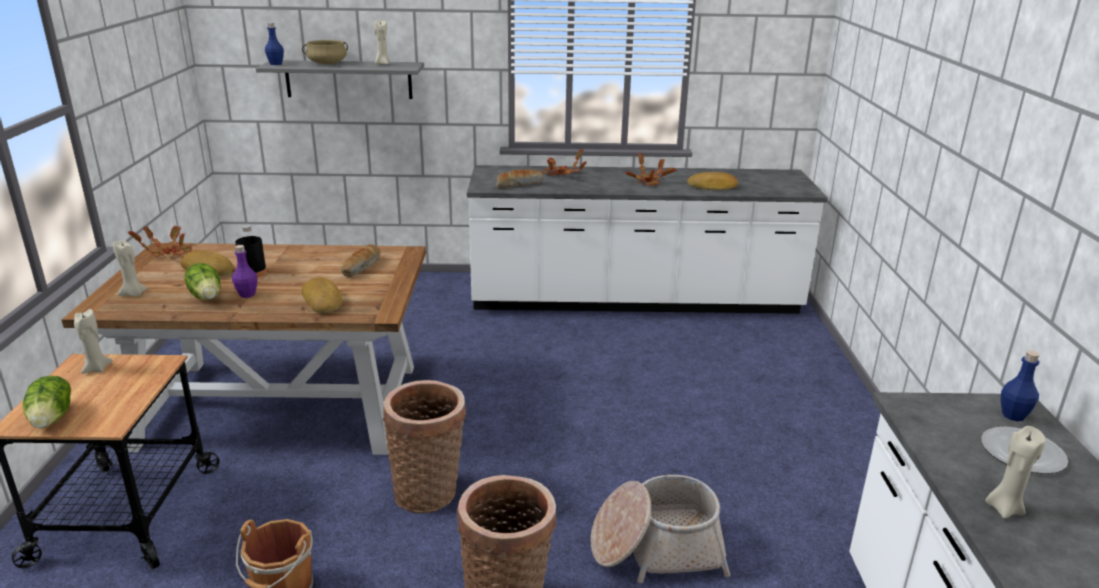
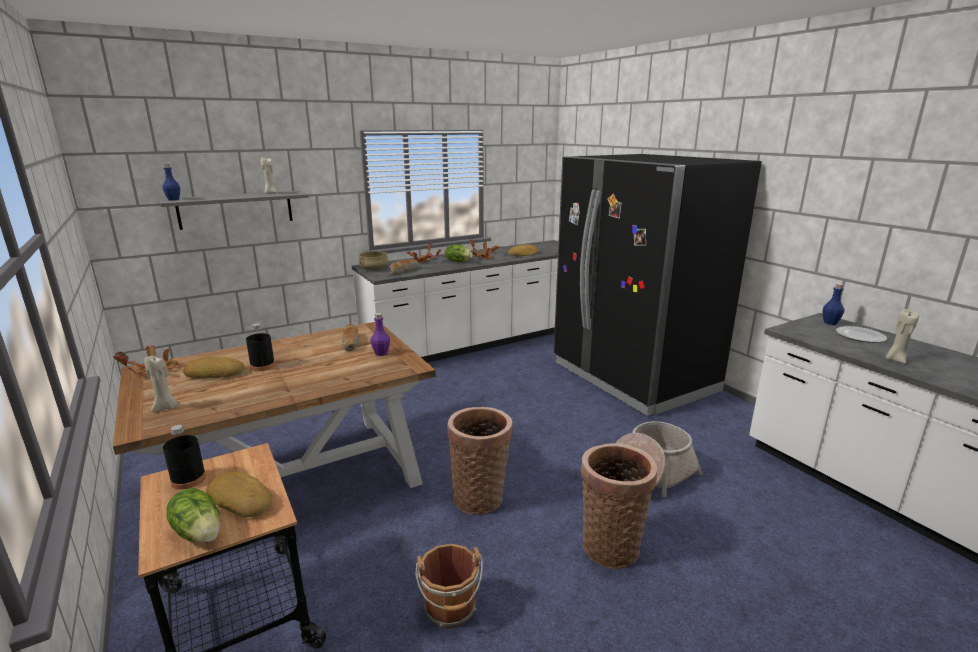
camera: 30 degrees left, 5 degrees down
(96, 368) = (188, 479): beige candle -> black bottle
(207, 296) = (245, 391): lettuce -> lettuce (458, 261)
(247, 294) = (282, 381): purple bottle -> purple bottle (381, 353)
(323, 300) = (355, 370): bread -> bread (242, 499)
(327, 63) = (220, 196): beige cooking pot -> beige cooking pot (373, 269)
(798, 410) = (632, 377): none -> black fridge

